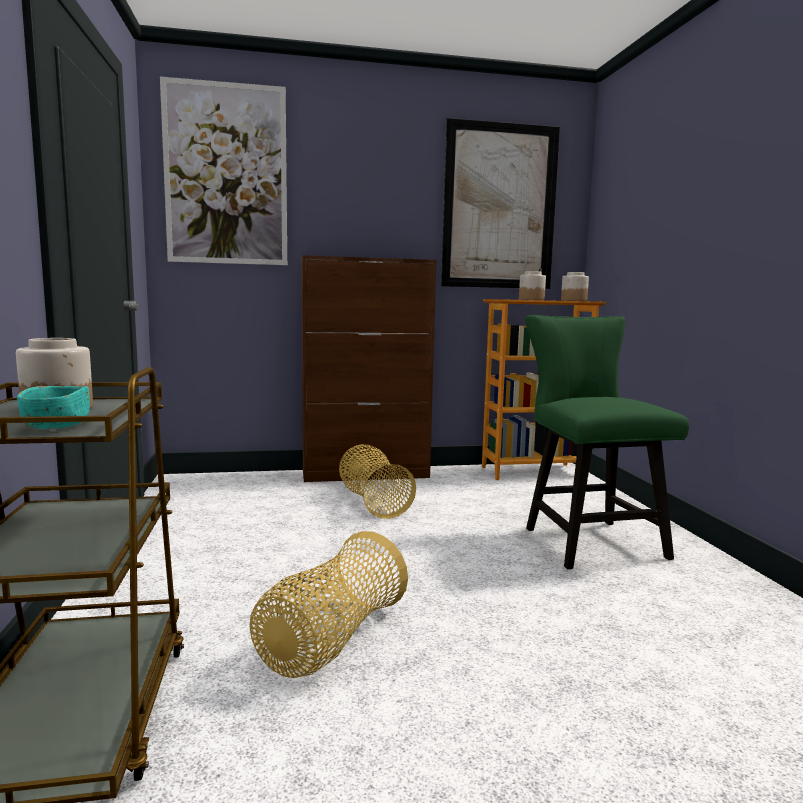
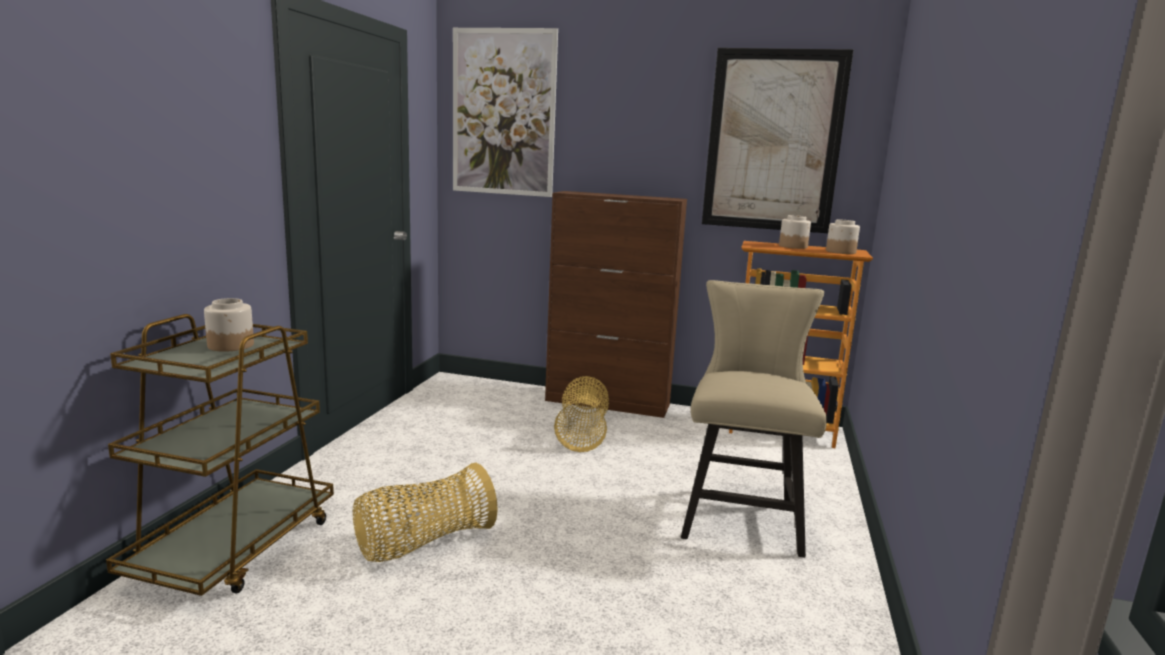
camera: 25 degrees right, 5 degrees up
(57, 425) = (202, 364): turquoise bowl -> none
(587, 539) = (741, 515): green chair -> beige chair

